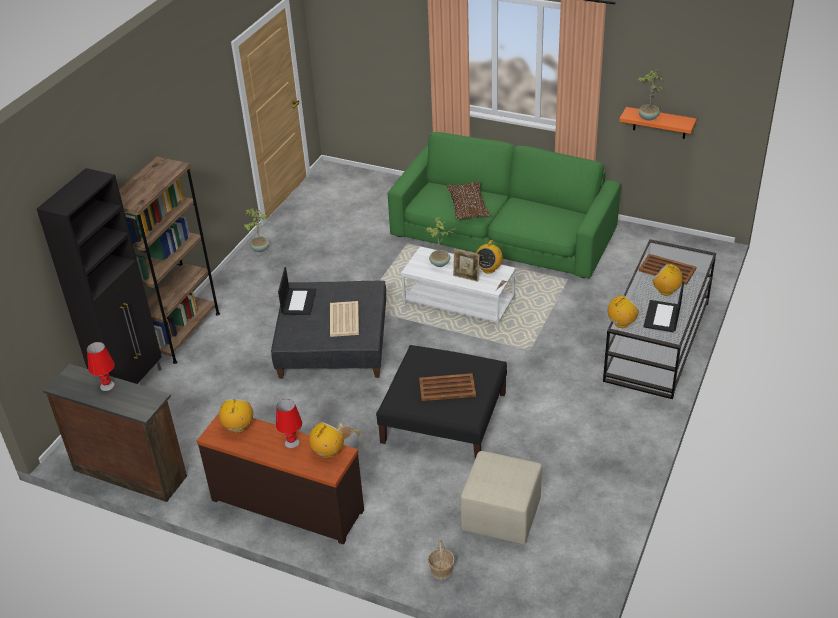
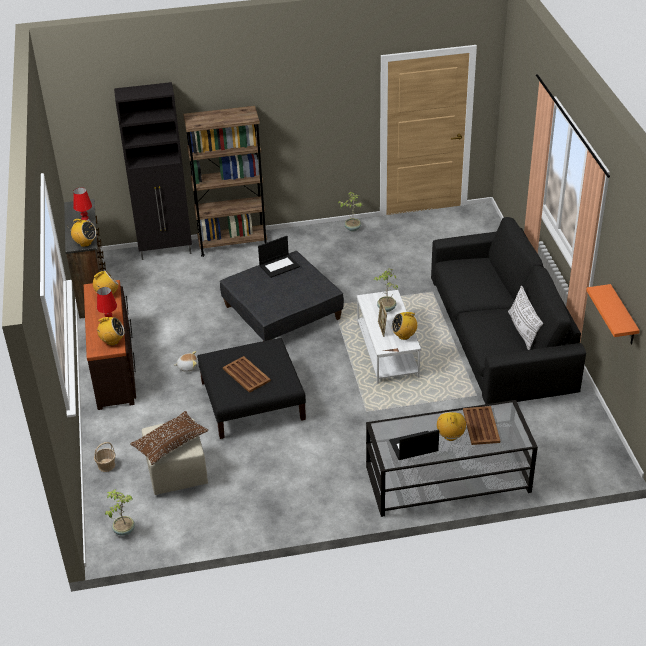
camera: 55 degrees right, 0 degrees up
(344, 319) = (280, 295): beige tray -> none
(468, 207) = (471, 289): brown pillow -> brown pillow (170, 443)
(502, 233) = (499, 334): green sofa -> black sofa
(546, 206) = (523, 330): none -> white pillow
(621, 323) = (382, 426): radio -> radio (85, 243)
(648, 118) = (605, 302): potted plant -> potted plant (123, 530)

